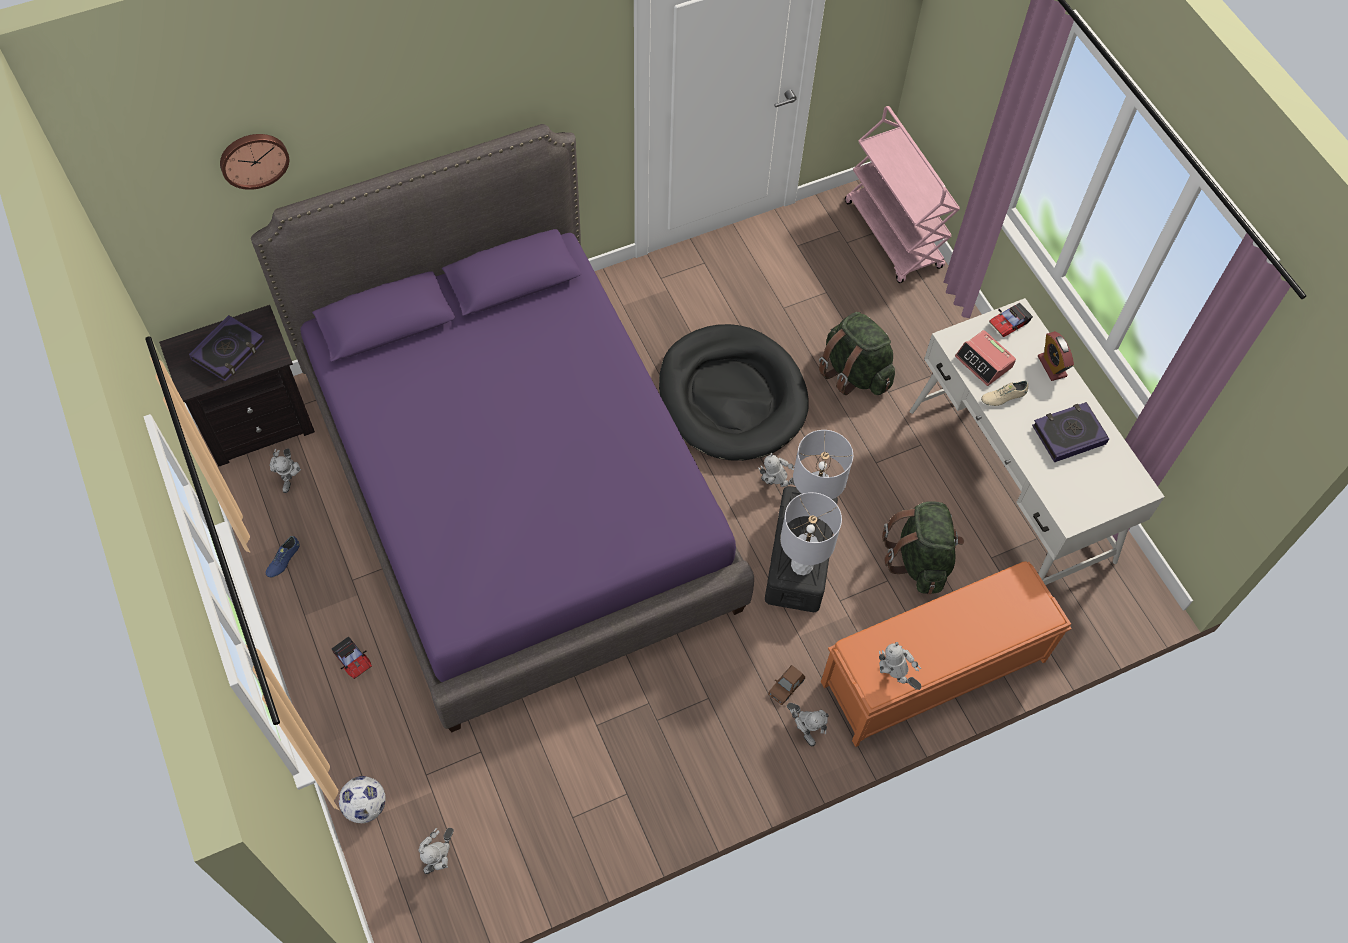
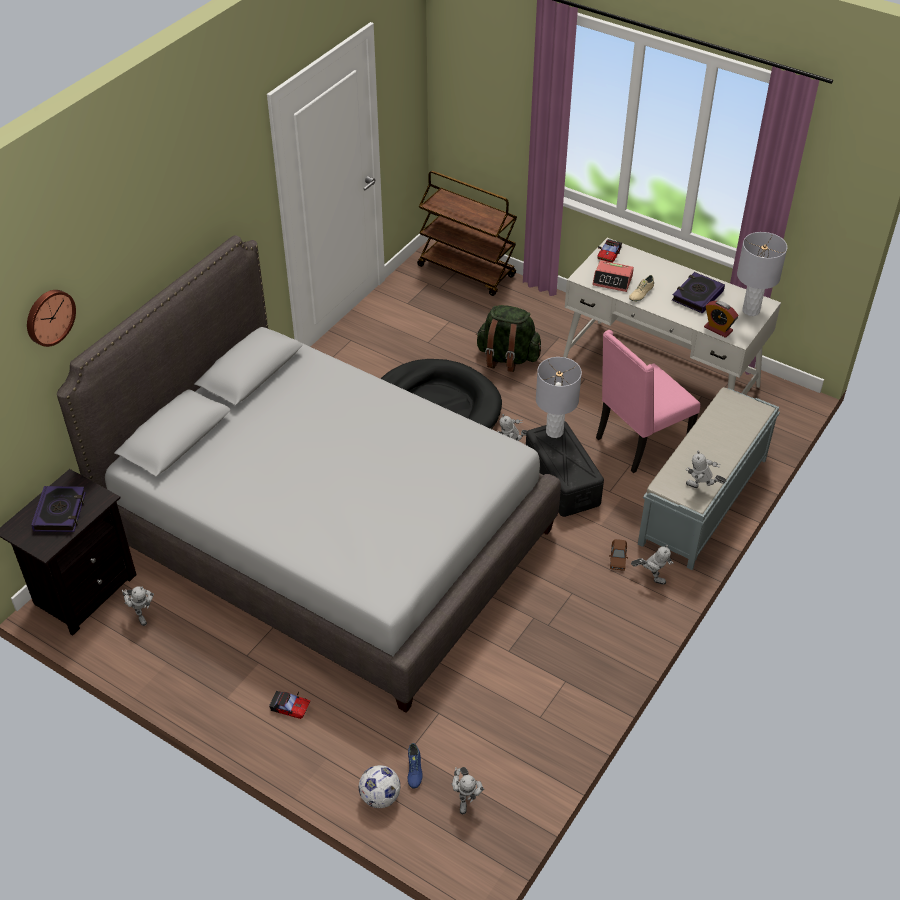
camera: 30 degrees left, 15 degrees down
(283, 560) = (179, 670): blue shoe -> blue shoe (414, 770)
(518, 489) = (329, 535): purple bed -> grey bed
(802, 565) = (577, 470): grey table lamp -> grey table lamp (751, 310)
(894, 235) = (467, 271): pink cart -> brown cart
(919, 559) = (640, 443): green backpack -> pink chair
(932, 672) = (703, 502): orange bench -> grey bench
(1052, 366) = (655, 265): alarm clock -> alarm clock (718, 329)

